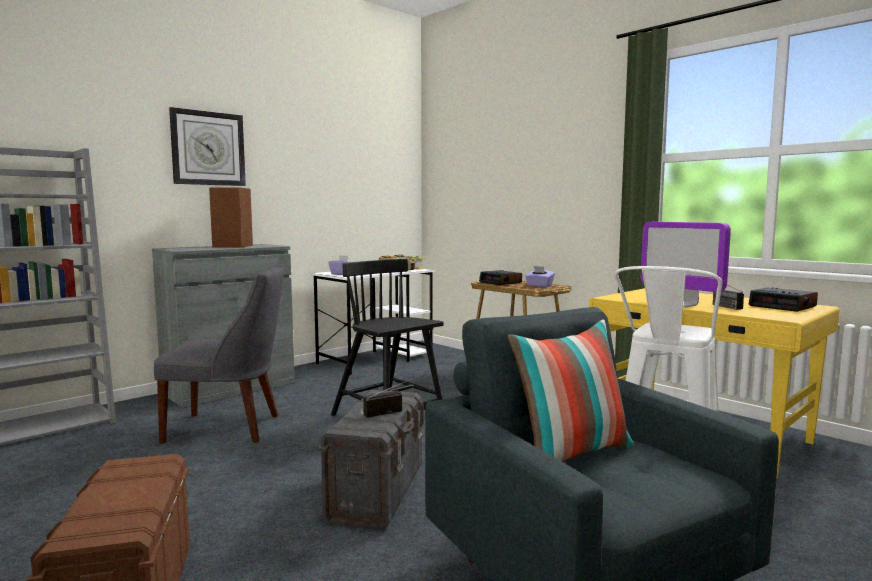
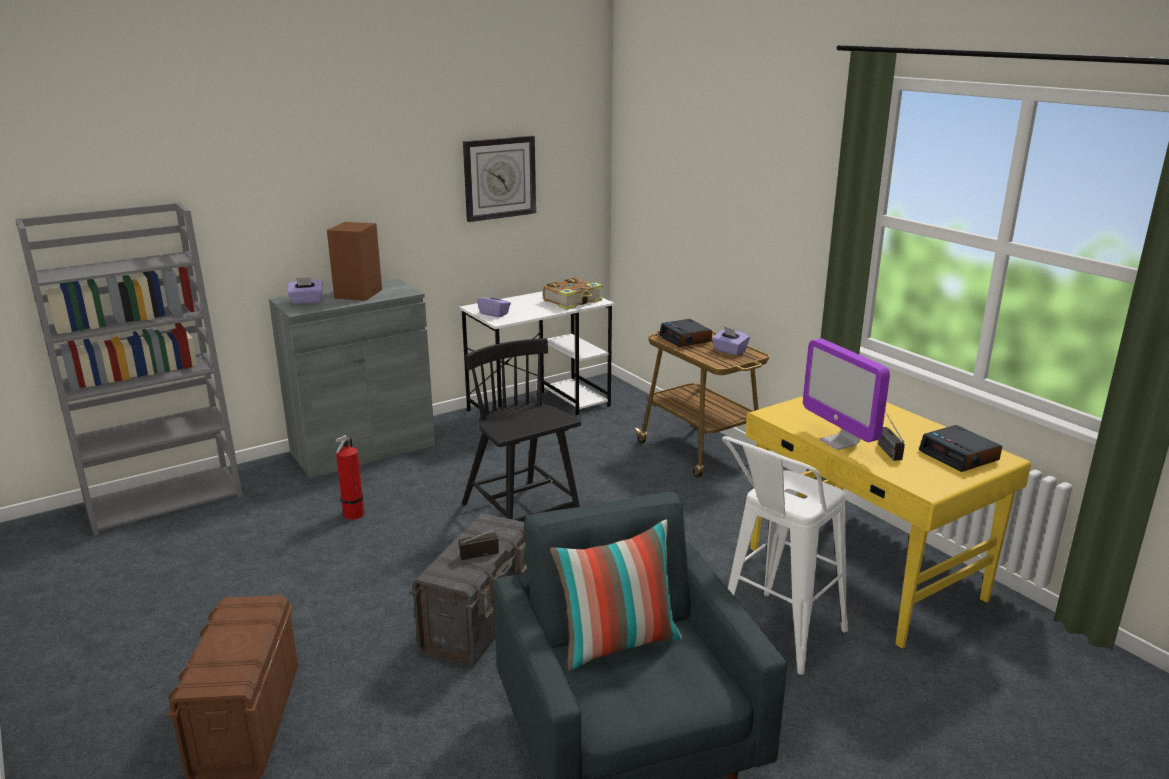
camera: 10 degrees right, 15 degrees up
(187, 248) = (306, 301): none -> purple tissue box
(208, 148) = (325, 172): wall clock -> wall clock (499, 178)
(228, 428) = (352, 515): grey chair -> fire extinguisher

